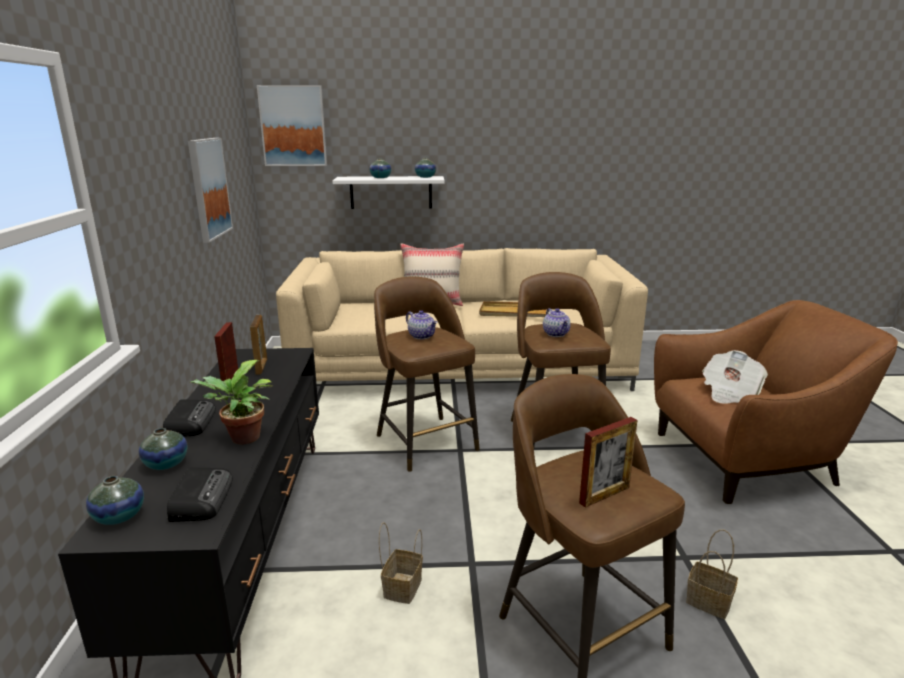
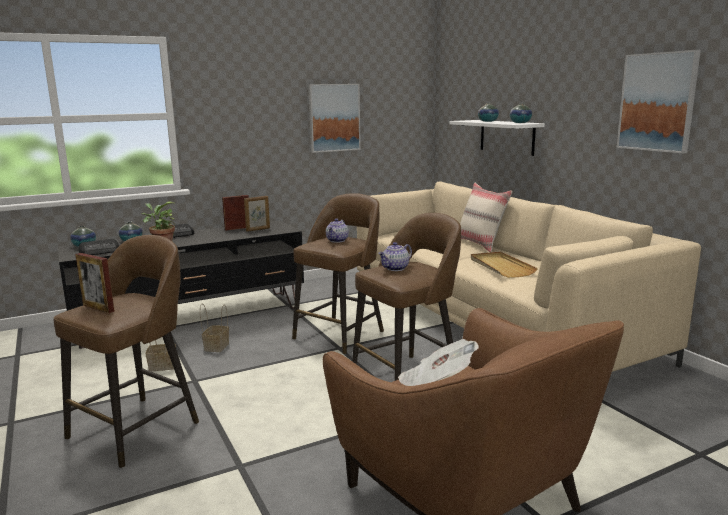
camera: 65 degrees right, 5 degrees down
(293, 126) = (455, 76): picture -> picture (657, 102)
(706, 601) = (181, 481): basket -> basket (216, 346)

